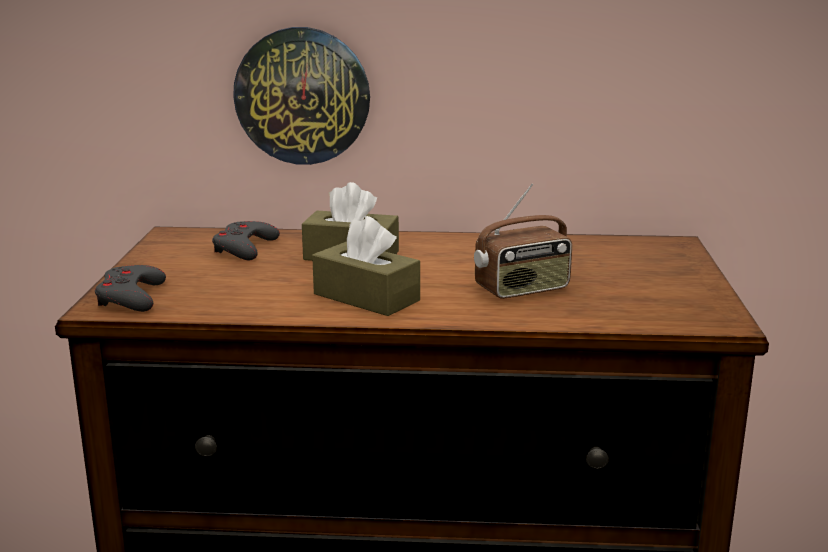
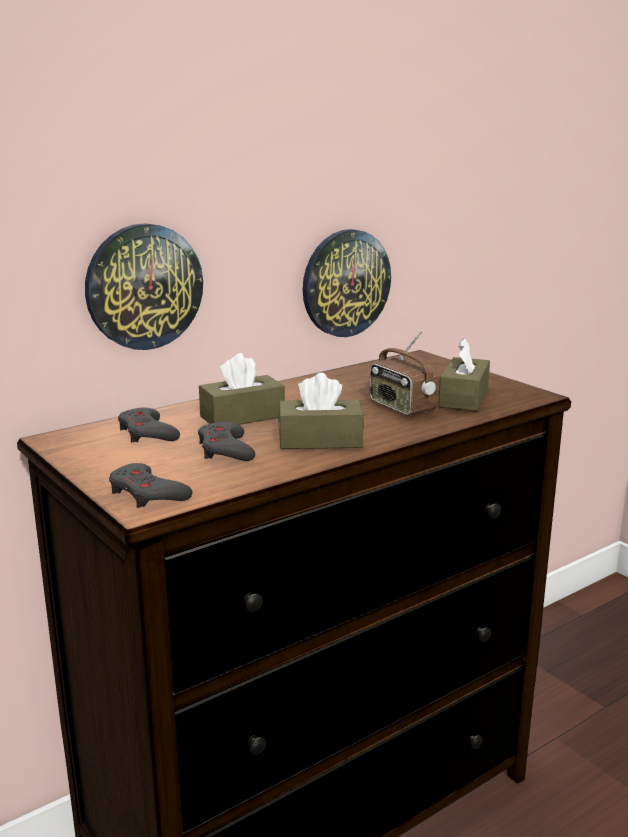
camera: 40 degrees left, 0 degrees up
(269, 280) = (225, 449): none -> grey game controller
(522, 290) = (401, 407): radio -> radio turned 120 degrees clockwise
(582, 129) = (345, 283): none -> wall clock
(620, 299) = (463, 398): none -> brown tissue box

